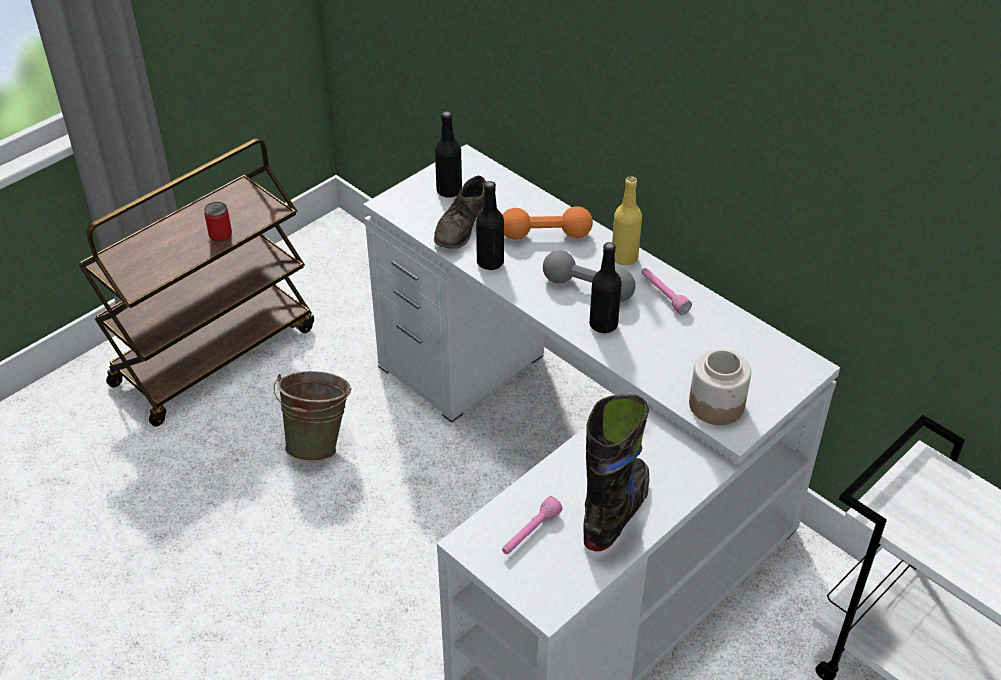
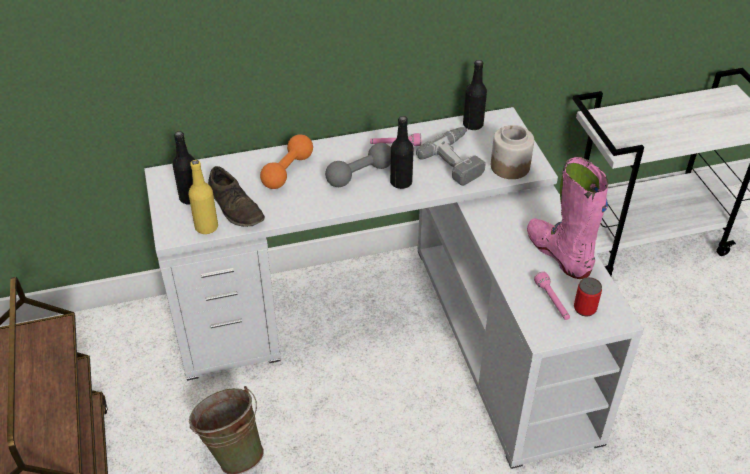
camera: 60 degrees left, 0 degrees up
(220, 235) = (54, 374): can -> can (585, 308)
(490, 262) = (291, 209): black bottle -> black bottle (473, 125)
(615, 512) = (558, 254): black boot -> pink boot
(624, 258) = (344, 146): yellow bottle -> yellow bottle (206, 227)
(687, 356) = (459, 160): none -> power drill

